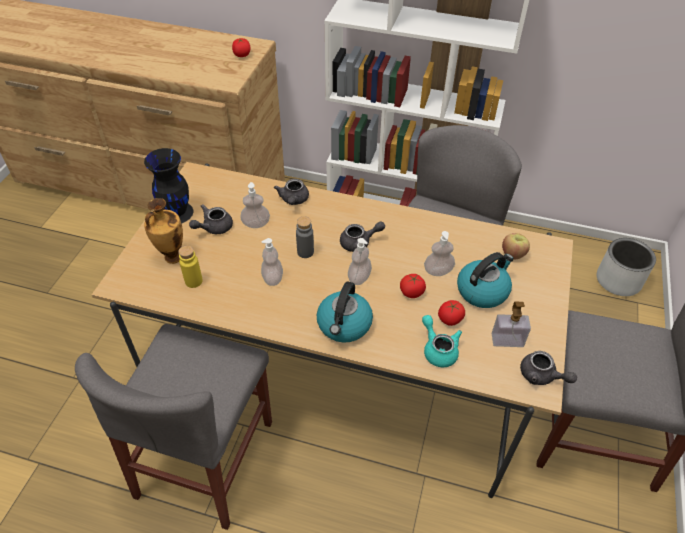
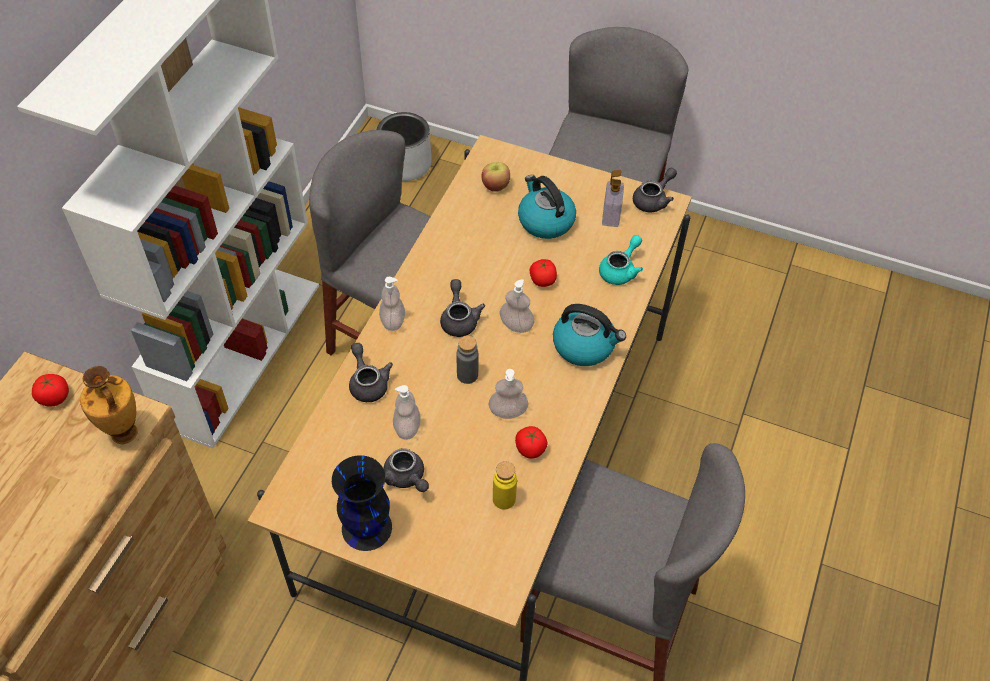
camera: 85 degrees left, 5 degrees up
(172, 257) = (457, 527): vase -> vase (124, 435)
(293, 200) = (368, 382): grey teapot -> grey teapot turned 120 degrees counterclockwise
(438, 271) = (513, 253): soap dispenser -> soap dispenser (393, 321)
(438, 349) = (620, 270): turquoise teapot -> turquoise teapot turned 150 degrees clockwise
(450, 319) = (582, 254): tomato -> tomato (530, 449)

